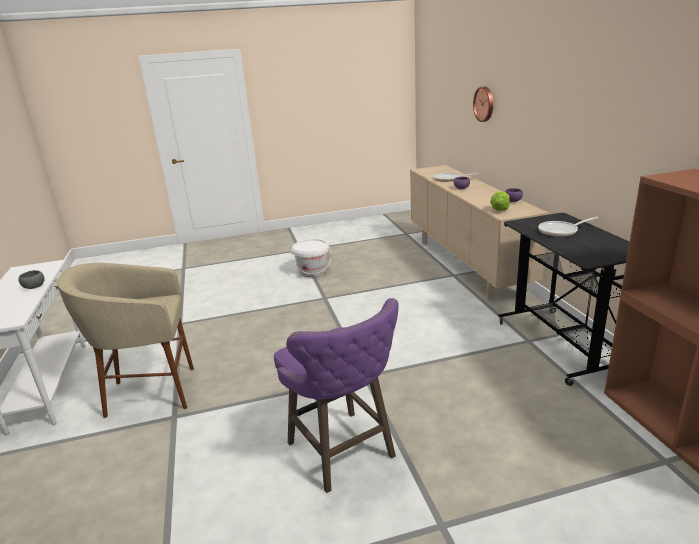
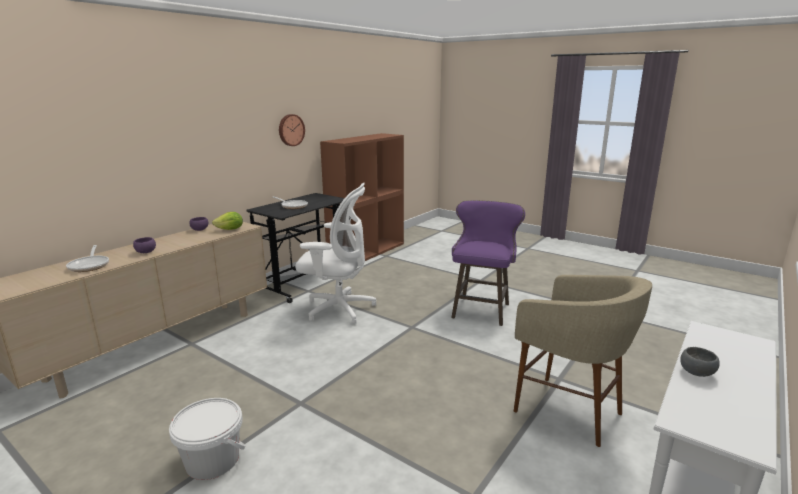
camera: 130 degrees left, 5 degrees down
(457, 344) = (335, 309): none -> white office chair
(484, 104) = (77, 155): wall clock -> wall clock (290, 130)

